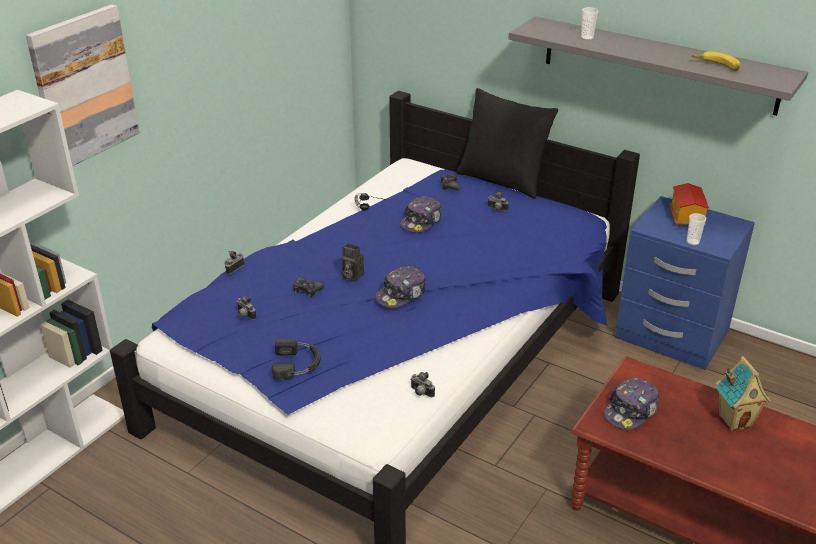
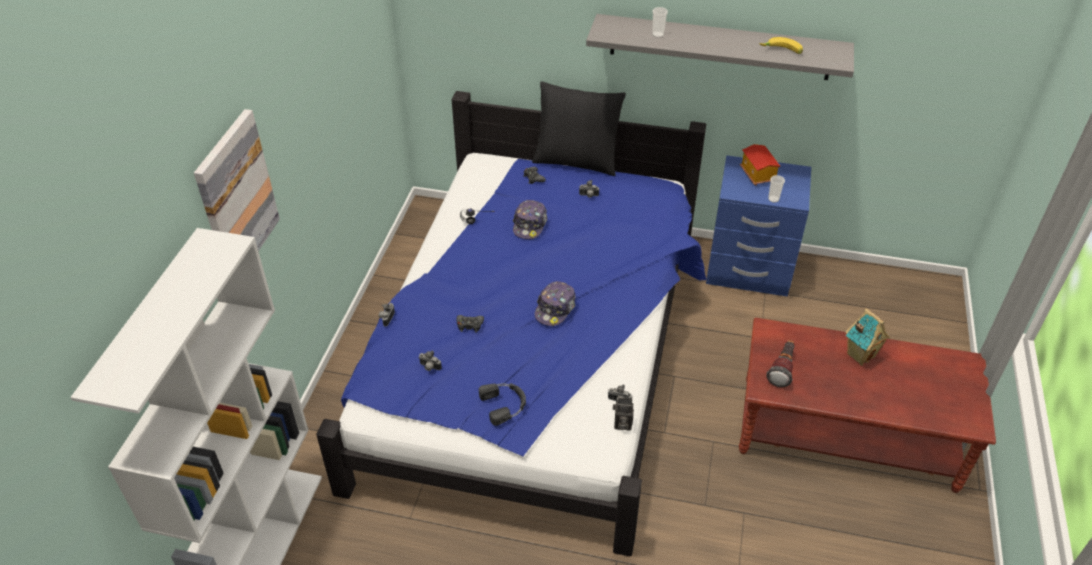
camera: 20 degrees left, 10 degrees up
(351, 276) = (500, 300): camera -> camera (621, 424)
(631, 411) = (782, 369): cap -> flashlight

